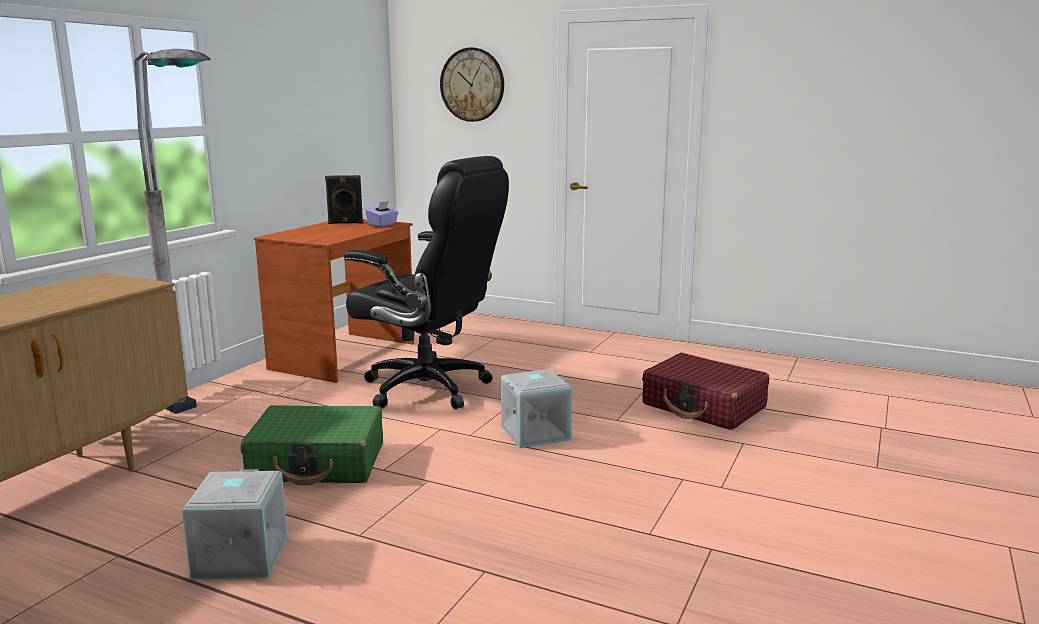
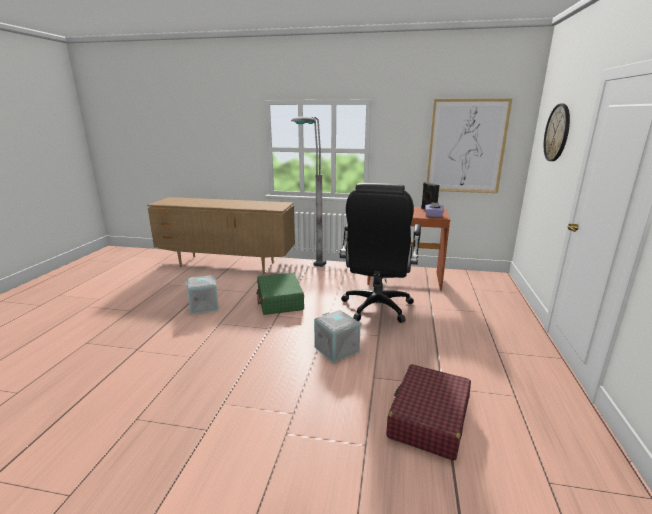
camera: 75 degrees right, 5 degrees up
(335, 113) = (466, 147): none -> picture

